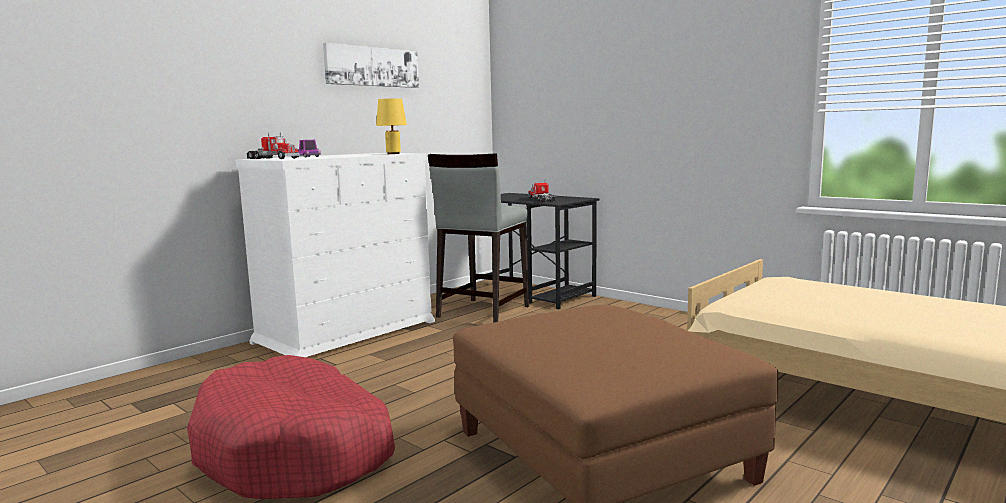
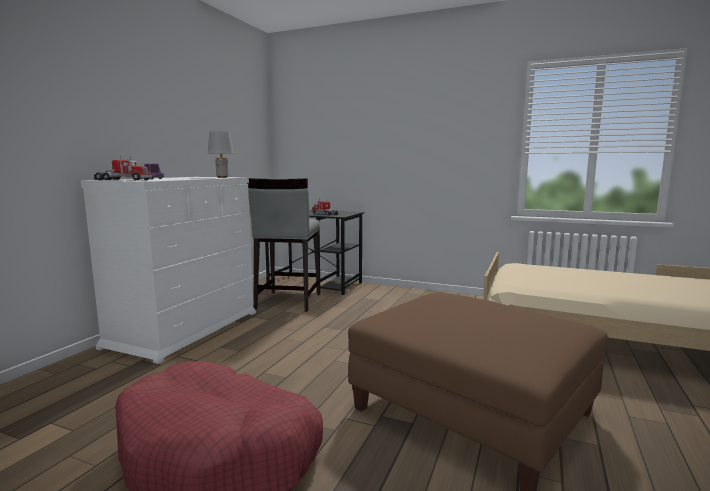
camera: 20 degrees left, 0 degrees up
(372, 67) = (190, 104): picture -> none
(393, 154) = (222, 177): yellow table lamp -> grey table lamp

